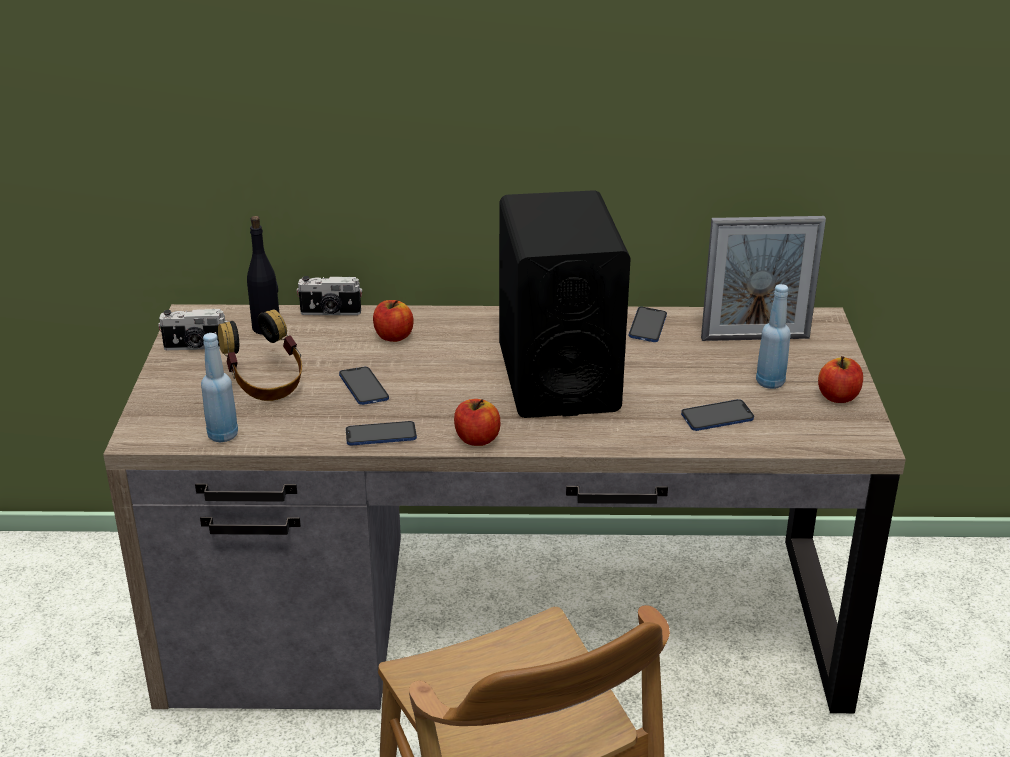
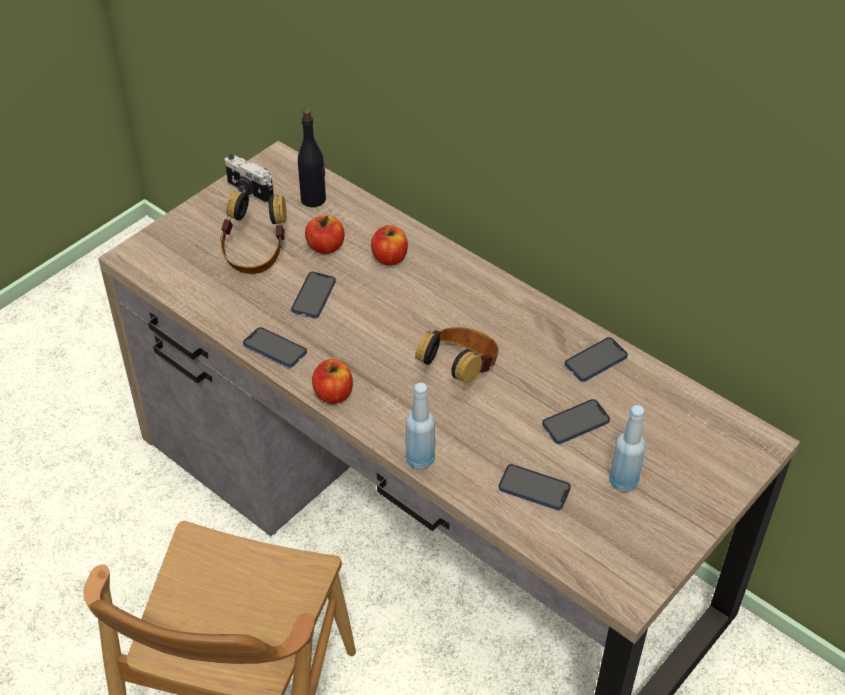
camera: 40 degrees right, 15 degrees up
(223, 435) = (180, 285): blue bottle -> blue bottle (420, 459)
(330, 313) = (372, 208): camera -> none
(557, 377) = (460, 371): black speaker -> headphones
(688, 366) = (575, 423): none -> phone
(755, 338) = (672, 428): picture frame -> none
(838, 397) = (663, 534): apple -> apple (325, 247)

